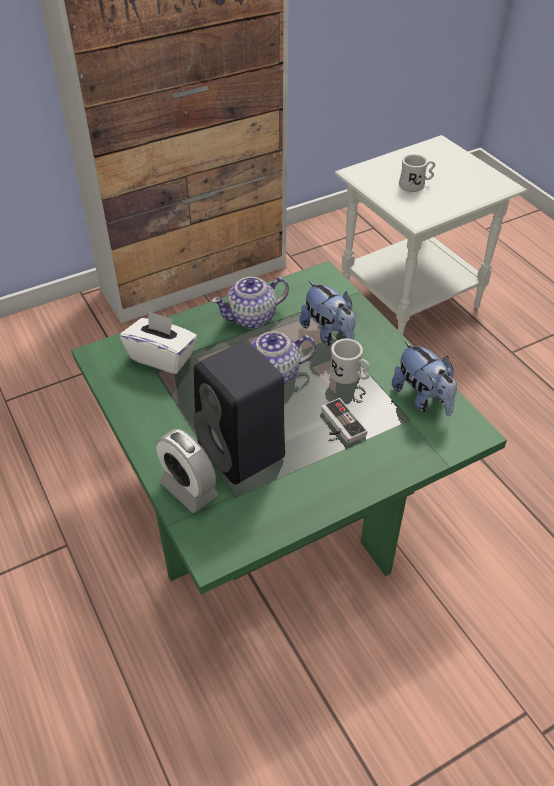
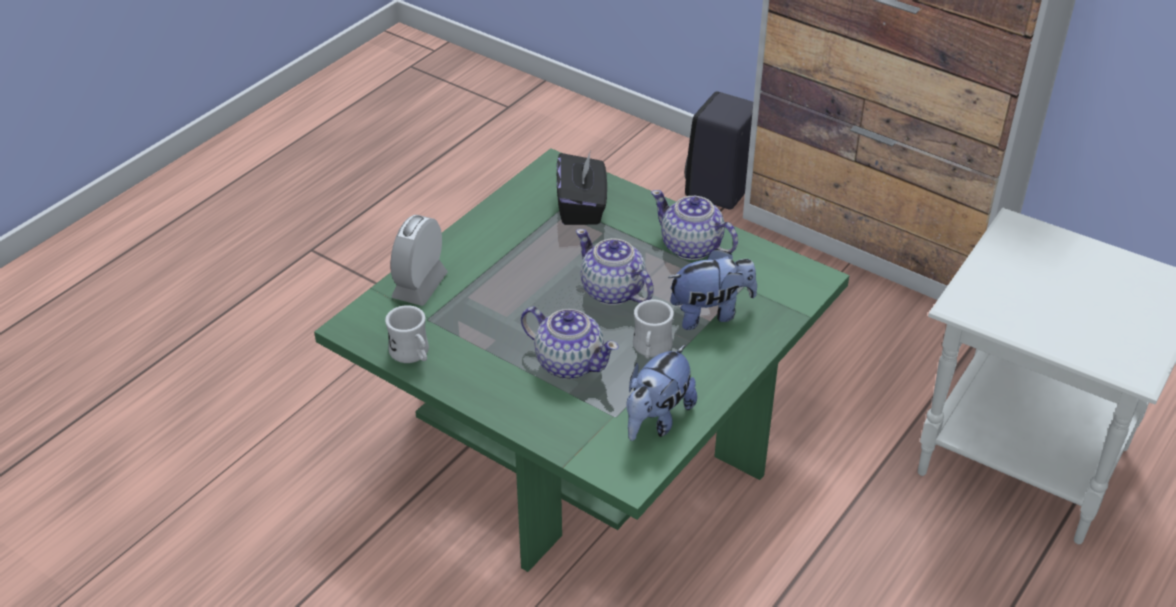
camera: 65 degrees right, 5 degrees down
(162, 357) = (582, 207): white tissue box -> black tissue box
(243, 452) = (487, 306): black speaker -> black speaker (719, 190)
(328, 334) = (710, 313): plush toy -> plush toy turned 135 degrees counterclockwise
(338, 425) = (569, 362): game controller -> teapot
(415, 185) = (1041, 285): white mug -> white mug (412, 355)

